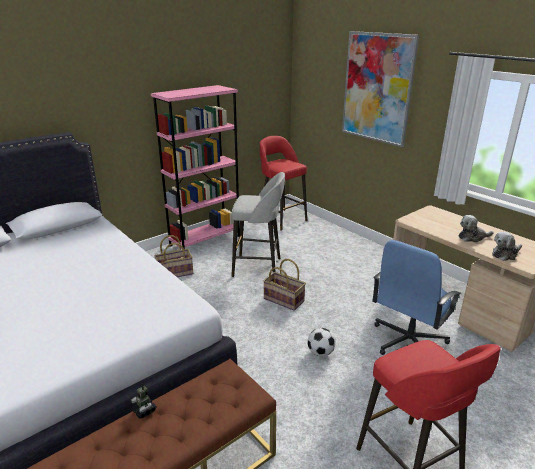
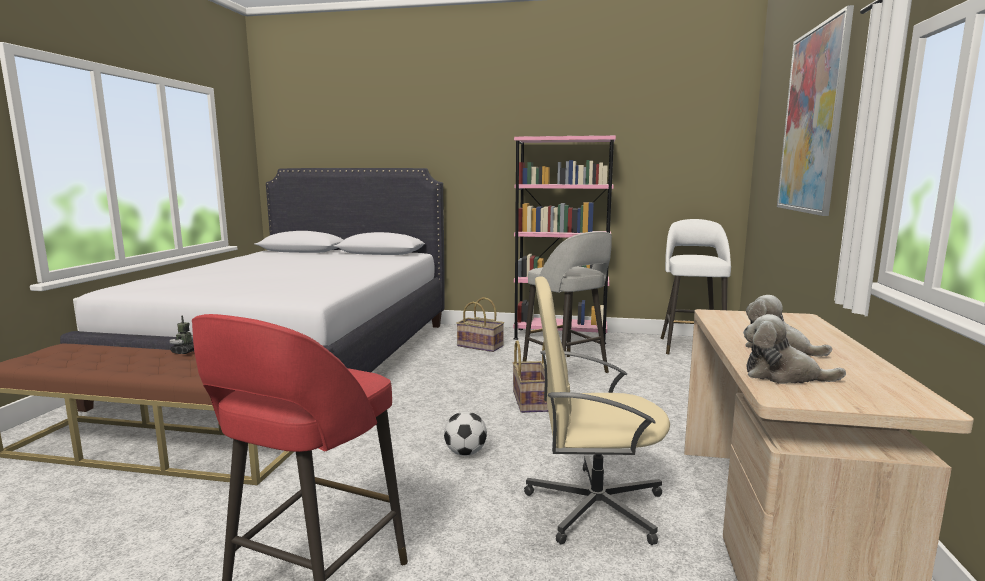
camera: 50 degrees right, 15 degrees down
(281, 219) = (691, 347): red stool -> white stool
(408, 341) = (593, 506): blue office chair -> beige office chair

